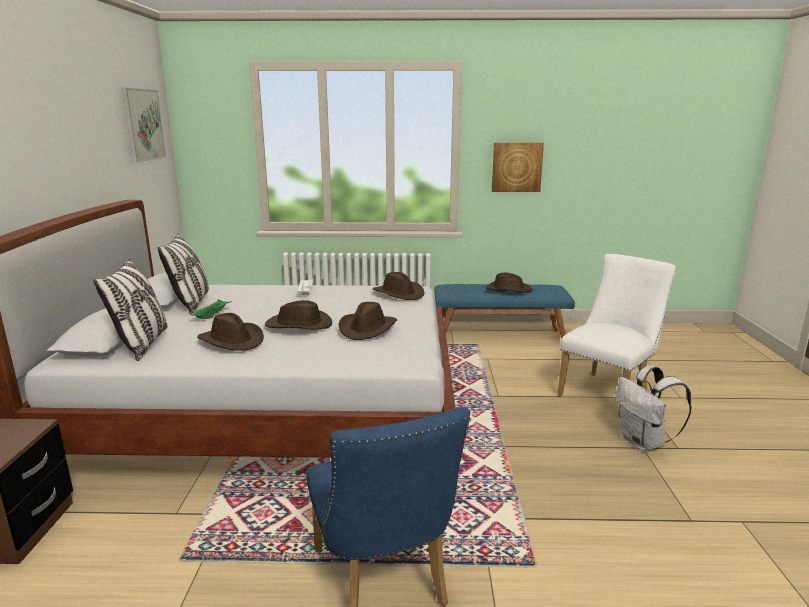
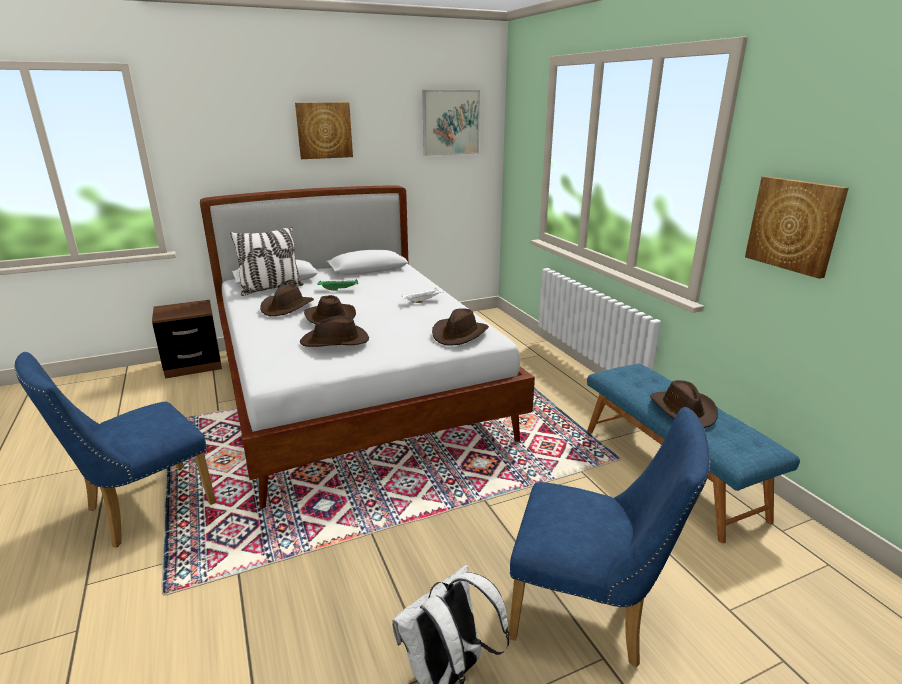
camera: 65 degrees right, 5 degrees up
(58, 136) = (324, 130): none -> picture
(191, 303) = (363, 277): pillow -> none
(608, 392) = (589, 614): white chair -> blue chair

